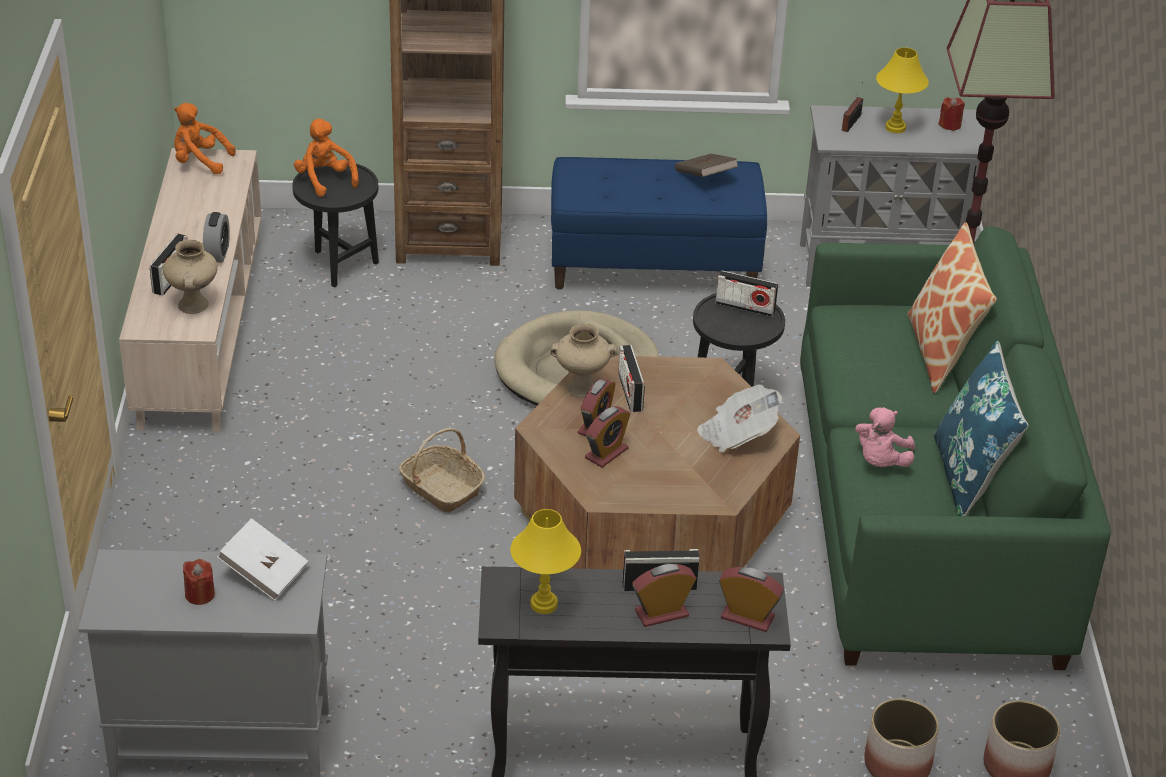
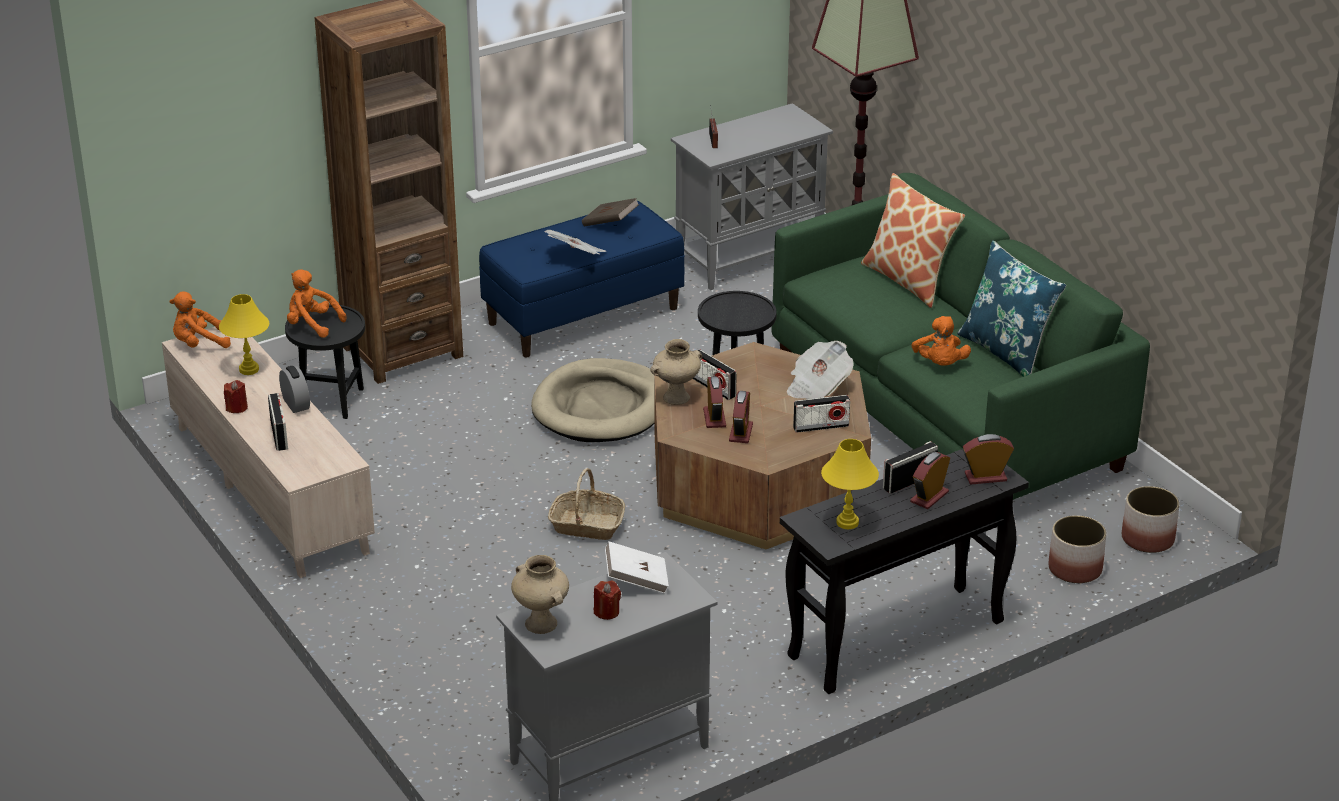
camera: 30 degrees left, 5 degrees down
(194, 305) = (321, 447): beige vase -> beige vase (542, 623)
(636, 200) = (576, 257): none -> newspaper
(745, 307) = (734, 302): radio -> radio (821, 426)
(881, 462) = (940, 364): pink plush toy -> orange plush toy
(895, 128) = (748, 134): yellow table lamp -> yellow table lamp (249, 370)
(950, 125) = (784, 120): red candle -> red candle (237, 408)

